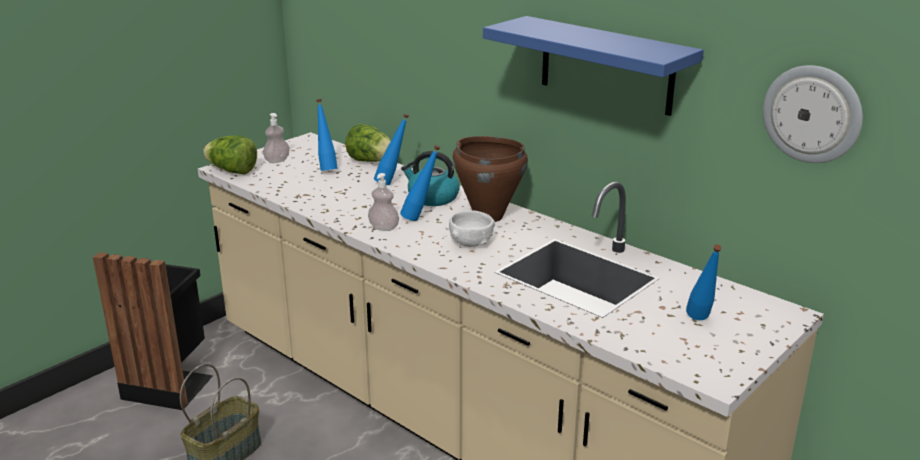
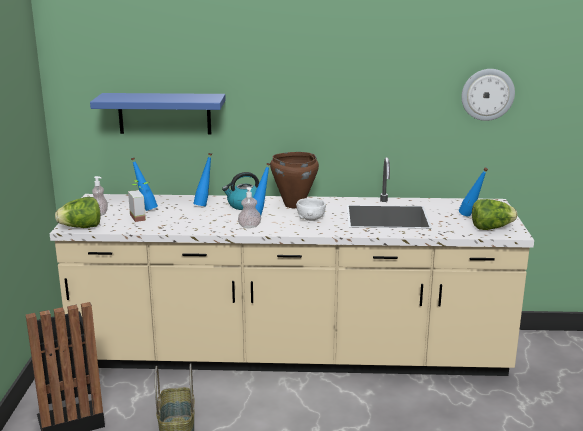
camera: 40 degrees left, 5 degrees down
(306, 177) = (142, 217): none -> potted plant
(371, 161) = (166, 198): lettuce -> lettuce (491, 228)
(606, 65) = (358, 91): blue shelf -> blue shelf (164, 113)

